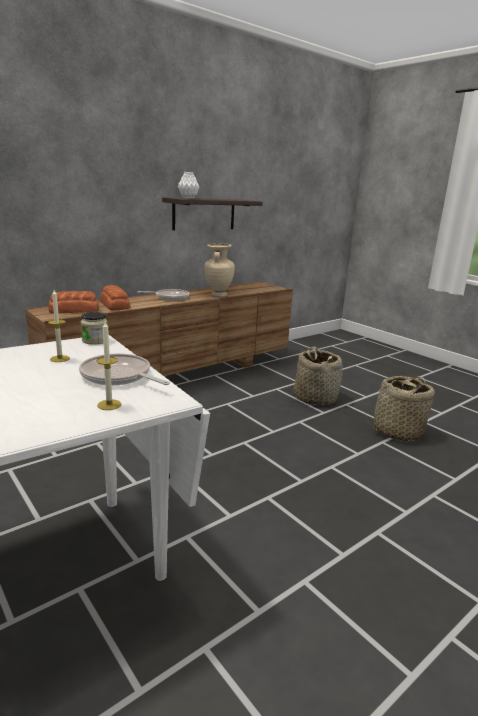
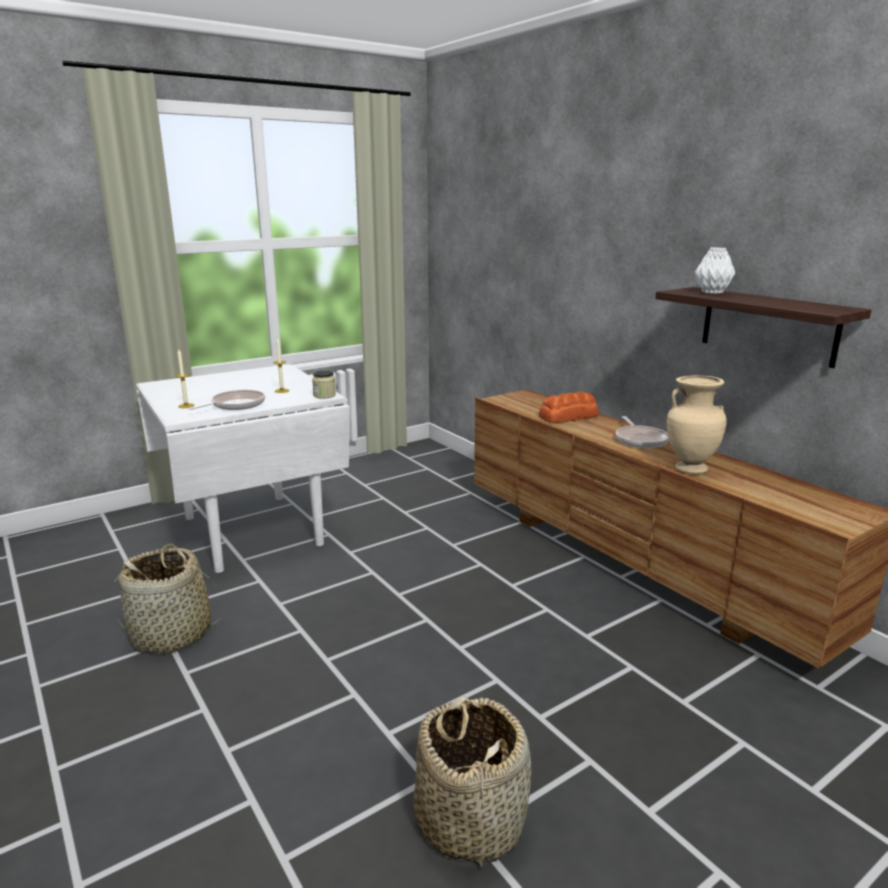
camera: 95 degrees right, 0 degrees up
(73, 310) = (530, 404): bread -> none
(315, 398) = (605, 715): basket -> basket (172, 634)

